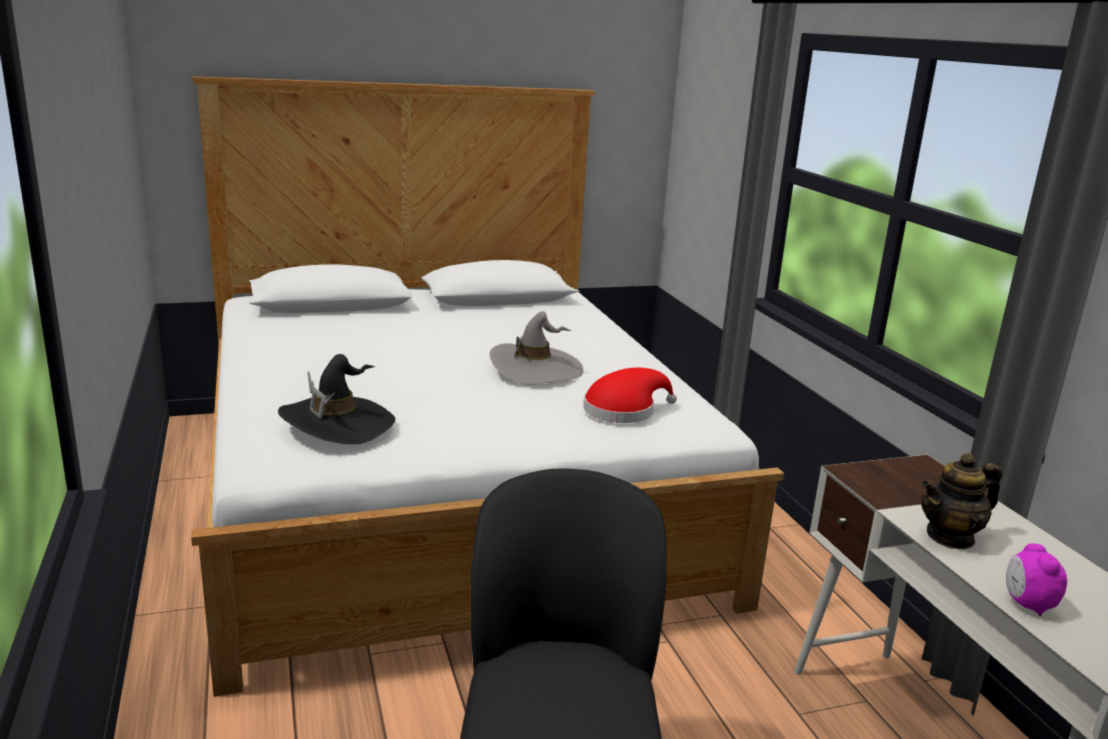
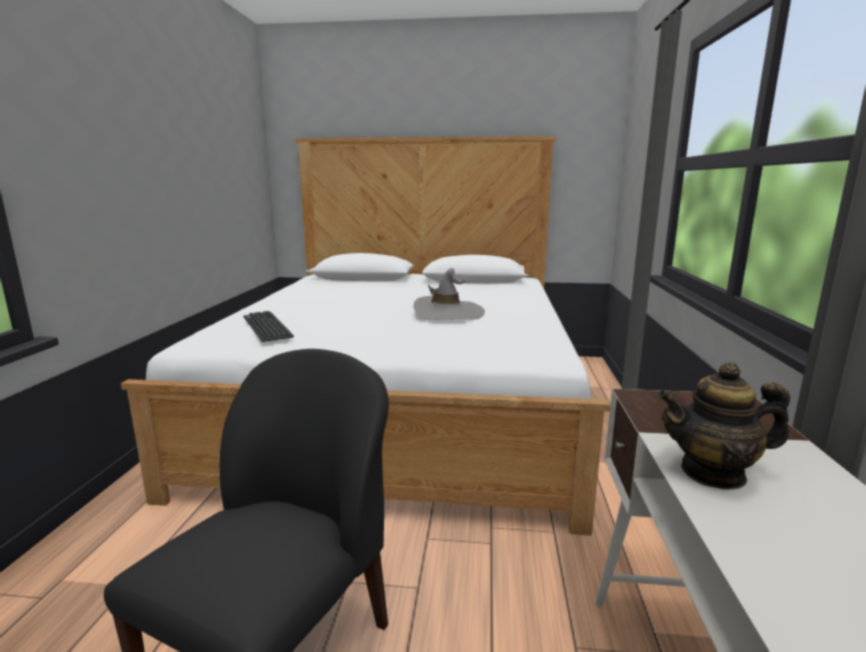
camera: 25 degrees right, 5 degrees down
(337, 423) = (267, 327): black hat -> keyboard
(623, 410) = (485, 340): red hat -> none
(1027, 604) = (775, 580): alarm clock -> none

